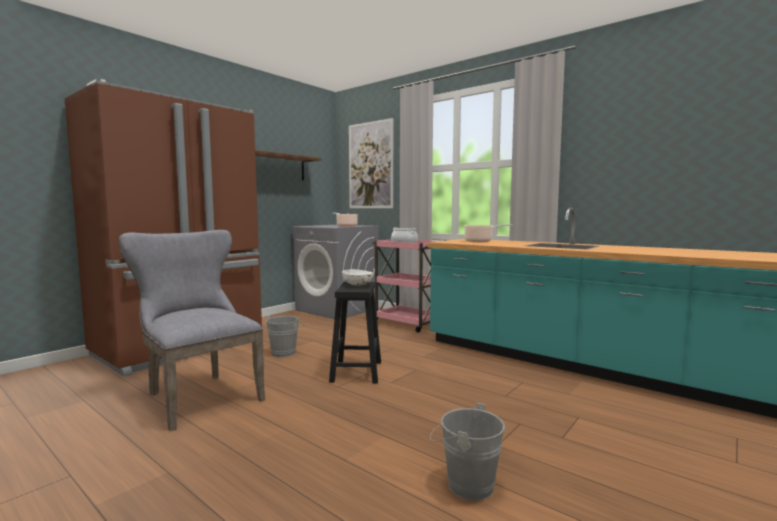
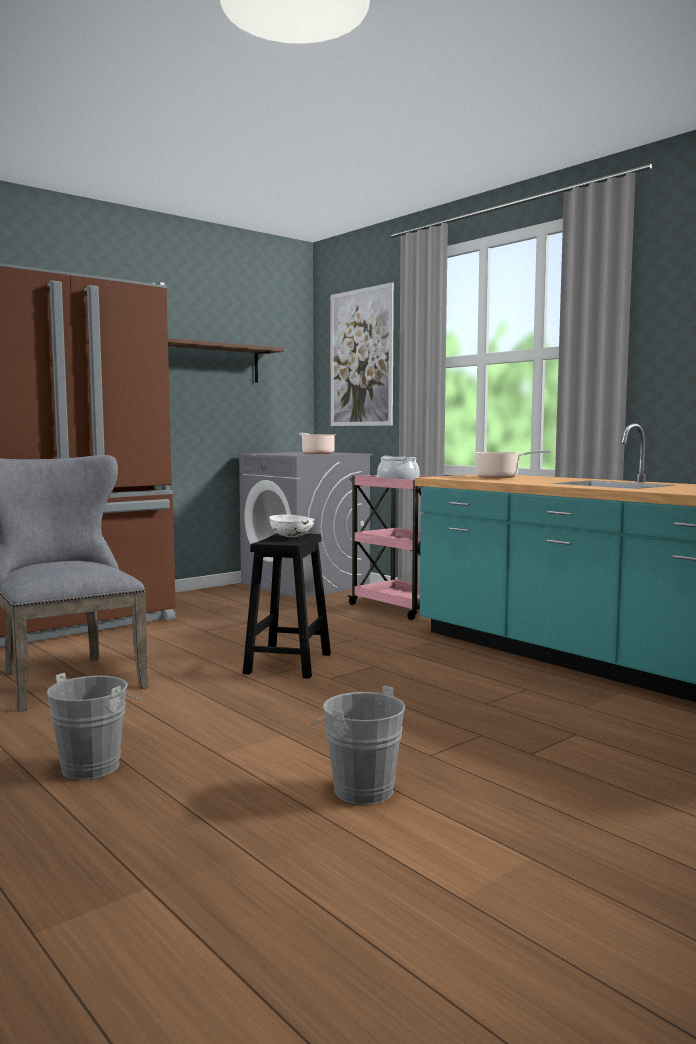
camera: 10 degrees right, 0 degrees up
(285, 352) = (200, 636): grey bucket -> grey bucket (96, 765)

